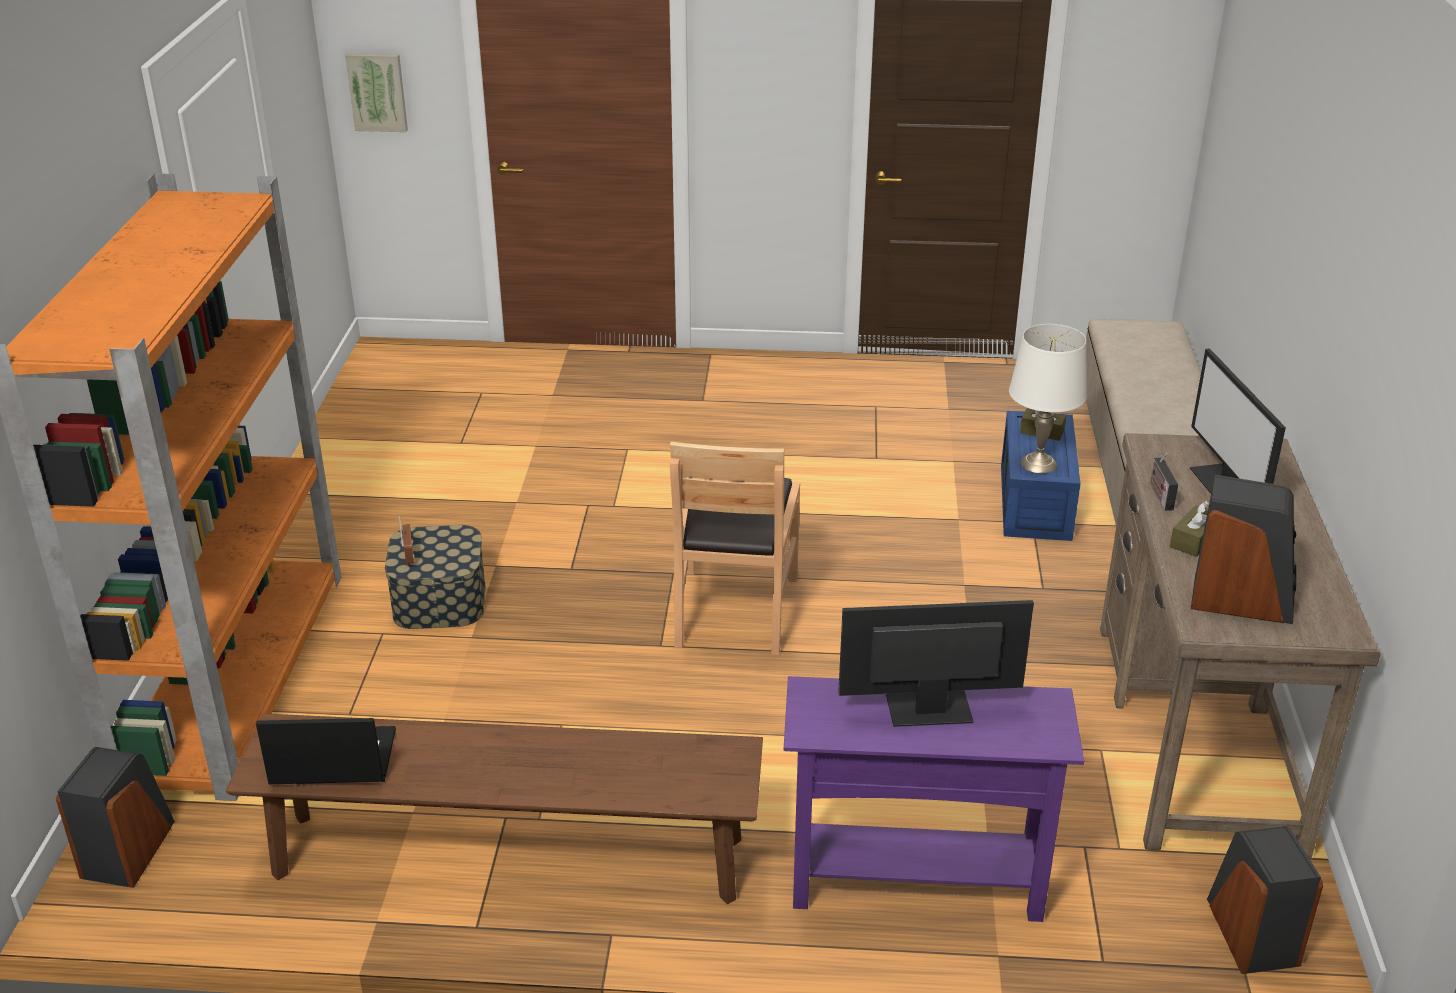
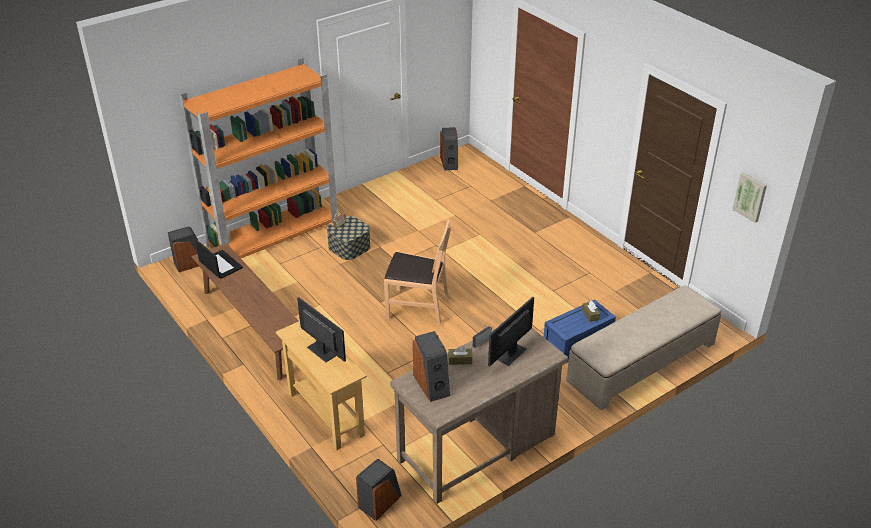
camera: 50 degrees right, 5 degrees up
(377, 91) = (485, 48): picture -> picture (750, 197)
(380, 379) = (449, 162): none -> speaker
(734, 610) = (417, 307): brown chair -> brown chair turned 135 degrees counterclockwise
(916, 883) = (326, 414): purple console table -> beige console table
(1039, 464) = (565, 324): white table lamp -> none

